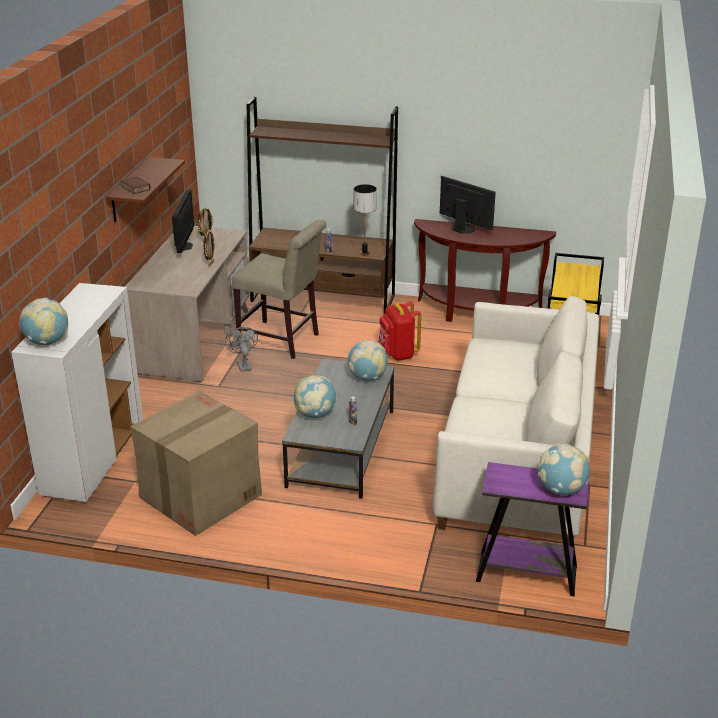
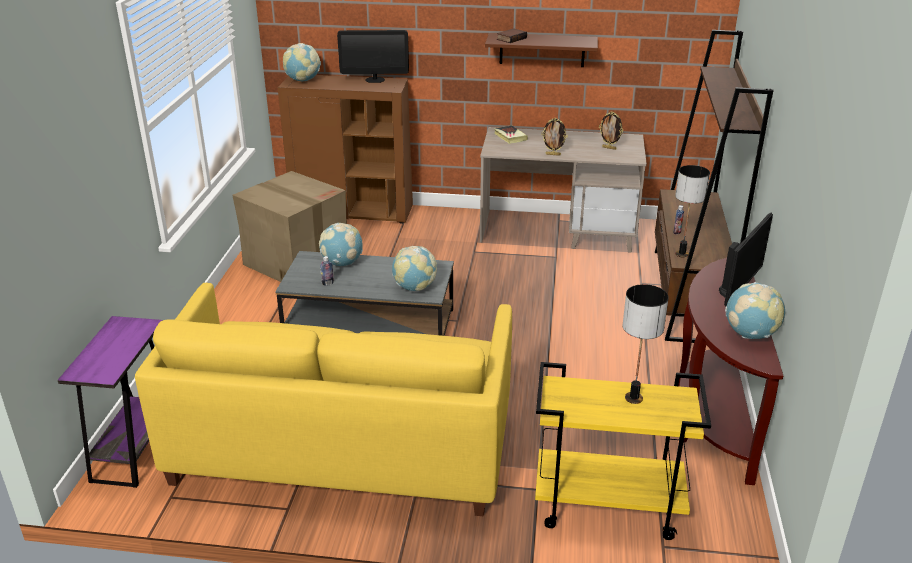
camera: 85 degrees right, 0 degrees up
(93, 458) = (353, 212): white cabinet -> brown cabinet
(157, 280) = (510, 137): none -> book
(184, 246) = (589, 140): monitor -> monitor (375, 80)
(243, 365) = (517, 260): grey fan -> none
(282, 341) = (574, 277): beige chair -> none
(398, 354) = (571, 353): red backpack -> none
(517, 460) = (343, 447): white sofa -> yellow sofa
(561, 490) = (92, 363): globe -> globe (750, 334)
(571, 280) = (633, 398): none -> table lamp

